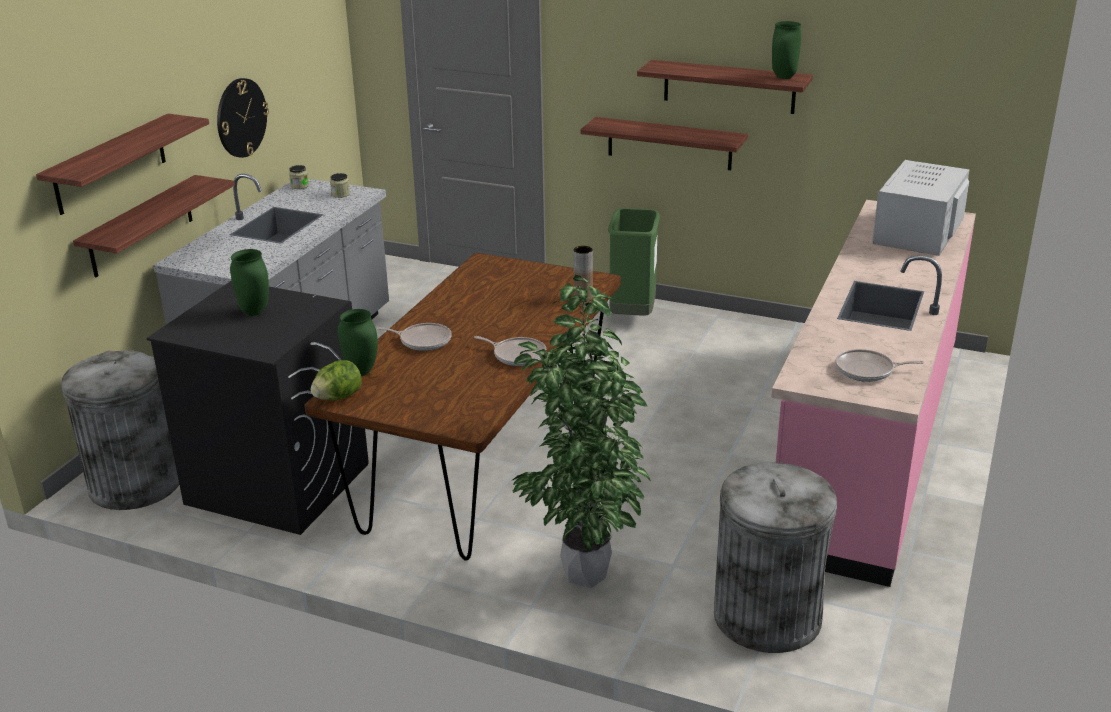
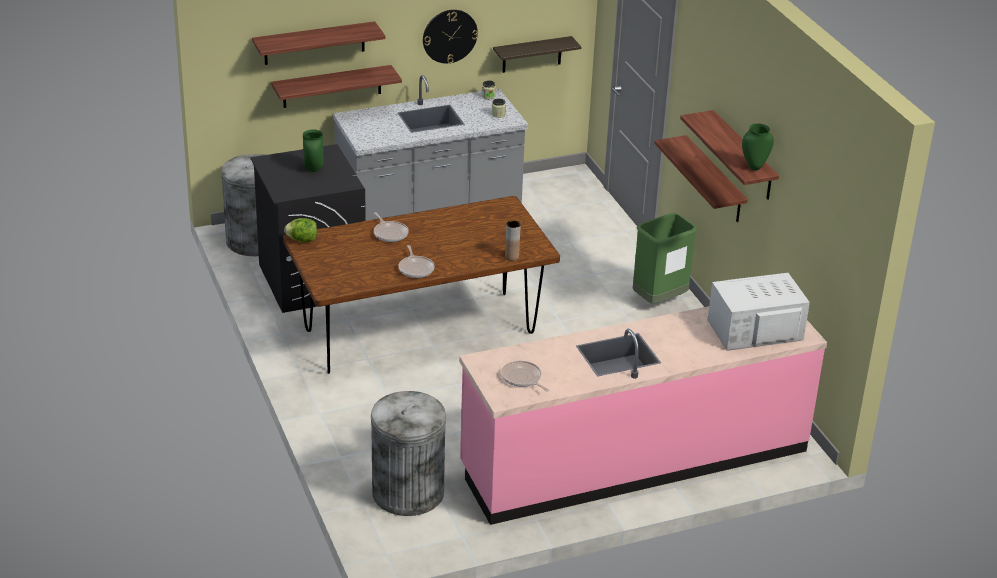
camera: 45 degrees right, 5 degrees up
(312, 125) = (532, 54): none -> shelf
(360, 373) = (333, 233): green vase -> none
(580, 576) = (362, 416): potted plant -> none

